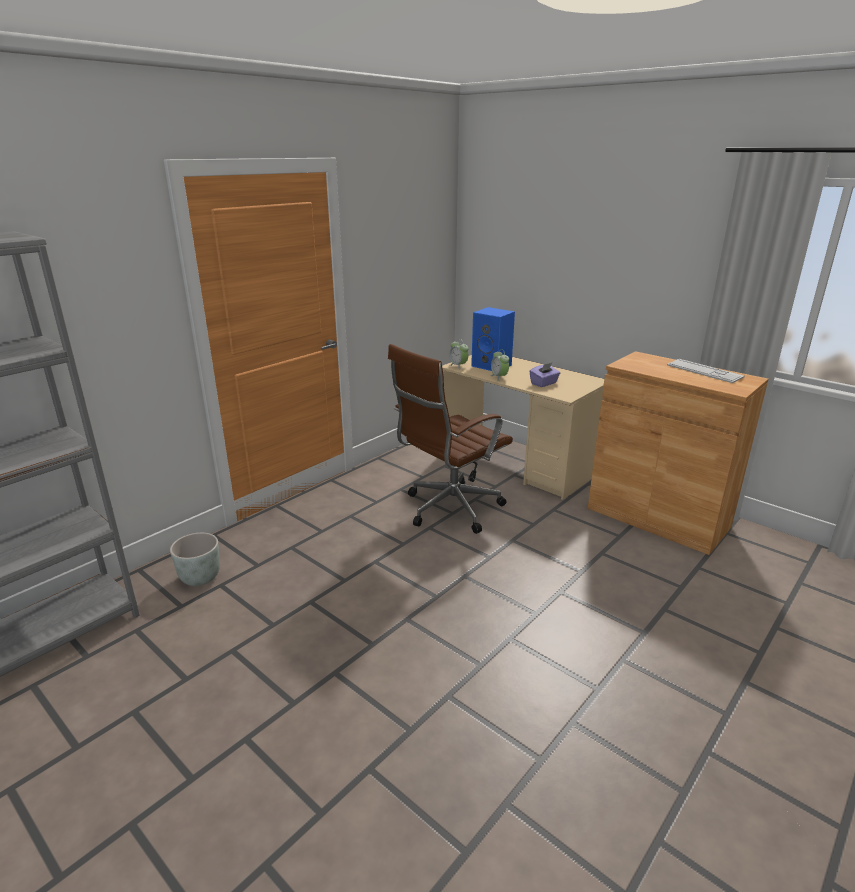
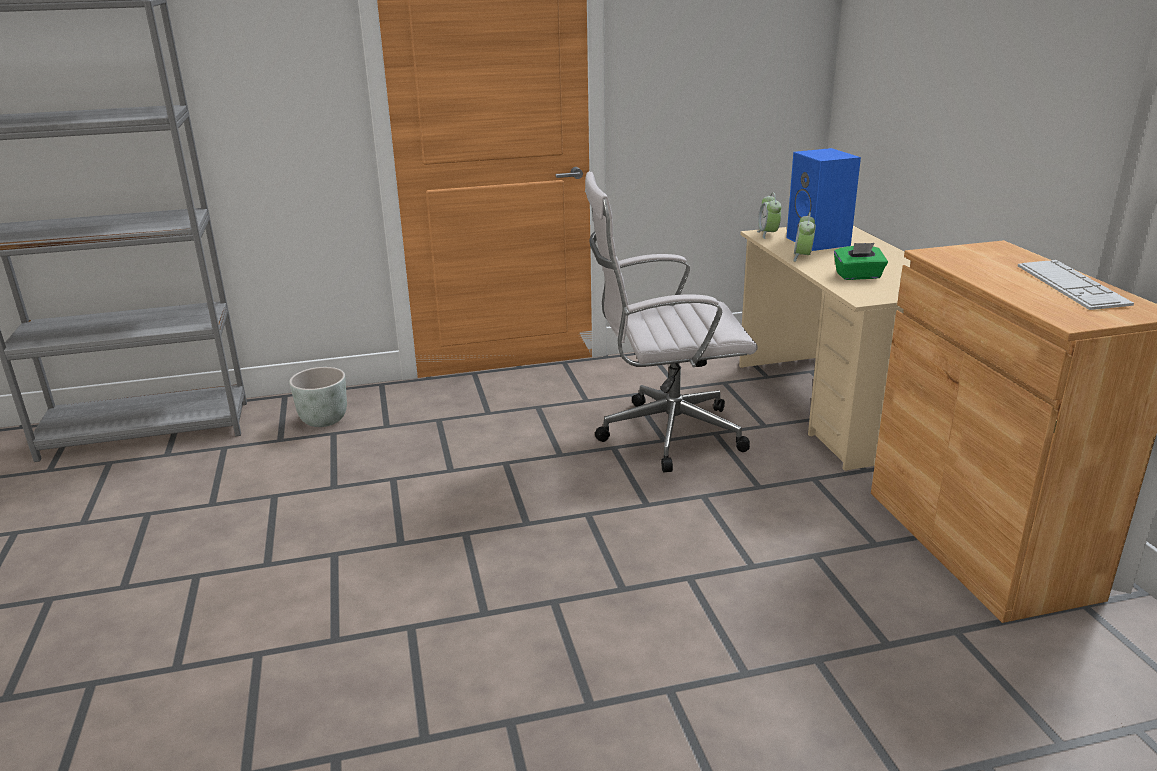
camera: 35 degrees right, 0 degrees up
(449, 509) = (664, 435): brown office chair -> white office chair
(544, 383) = (858, 276): purple tissue box -> green tissue box

